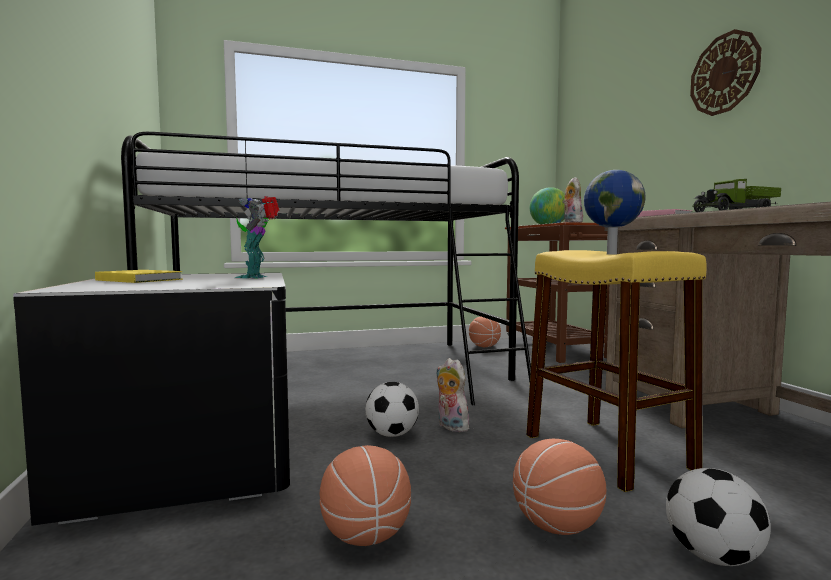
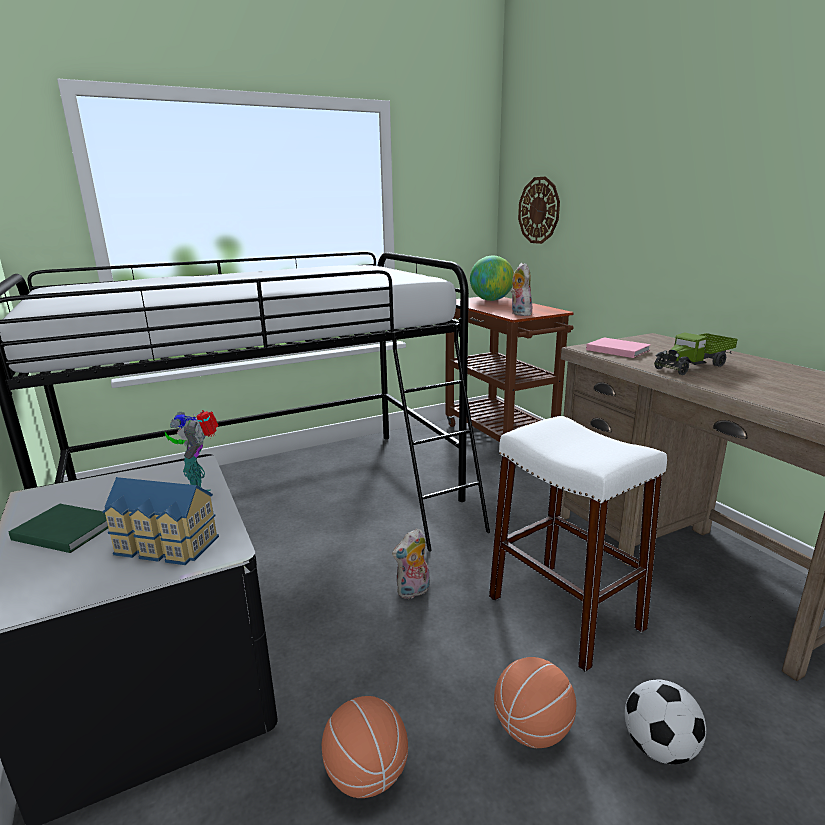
camera: 10 degrees left, 15 degrees up
(139, 279) = (65, 530): yellow book -> green book
(211, 283) = (165, 546): none -> toy house
(392, 434) = (357, 613): football -> none
(450, 426) = (413, 592): plush toy -> plush toy turned 75 degrees counterclockwise
(484, 346) = (424, 438): basketball -> none
(606, 451) = (564, 612): yellow stool -> white stool
(610, 254) = (576, 444): globe -> none
(724, 74) = (692, 173): wall clock -> wall clock (539, 210)

